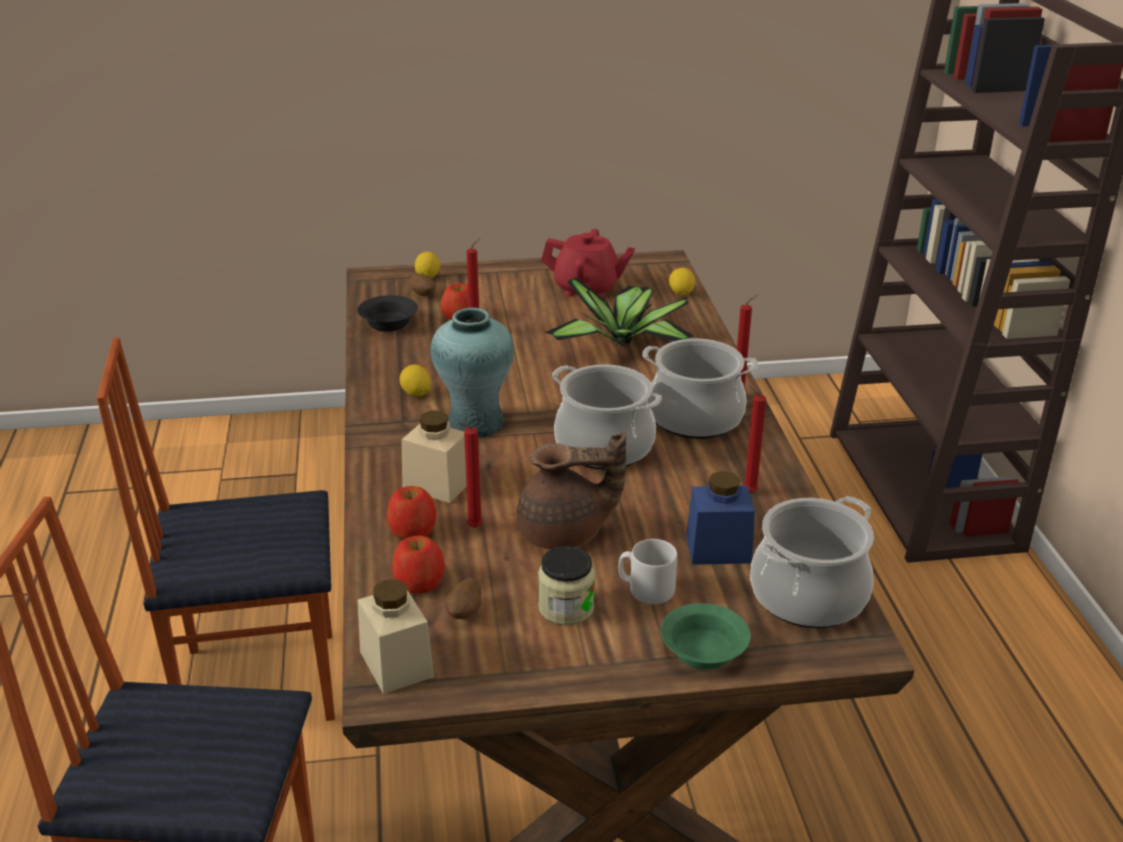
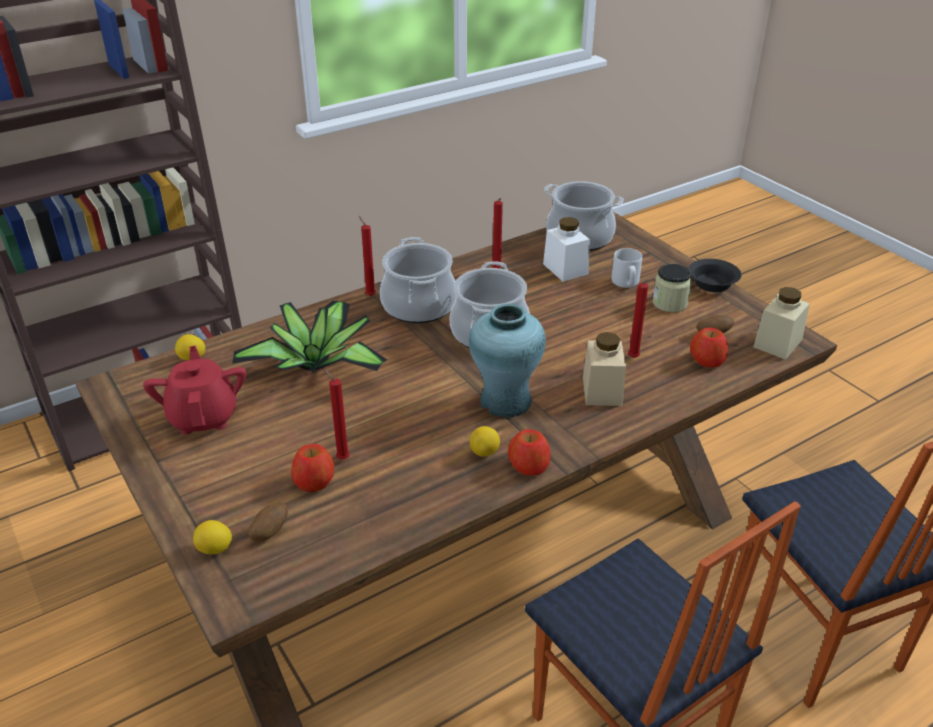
camera: 115 degrees left, 5 degrees up
(388, 323) = (354, 531): black bowl -> black bowl (711, 285)
(413, 530) = (662, 382): apple -> apple (529, 465)
(565, 534) = (604, 322): brown teapot -> none
(703, 653) = (657, 257): green bowl -> none
(718, 549) = (565, 269): blue jar -> white jar

